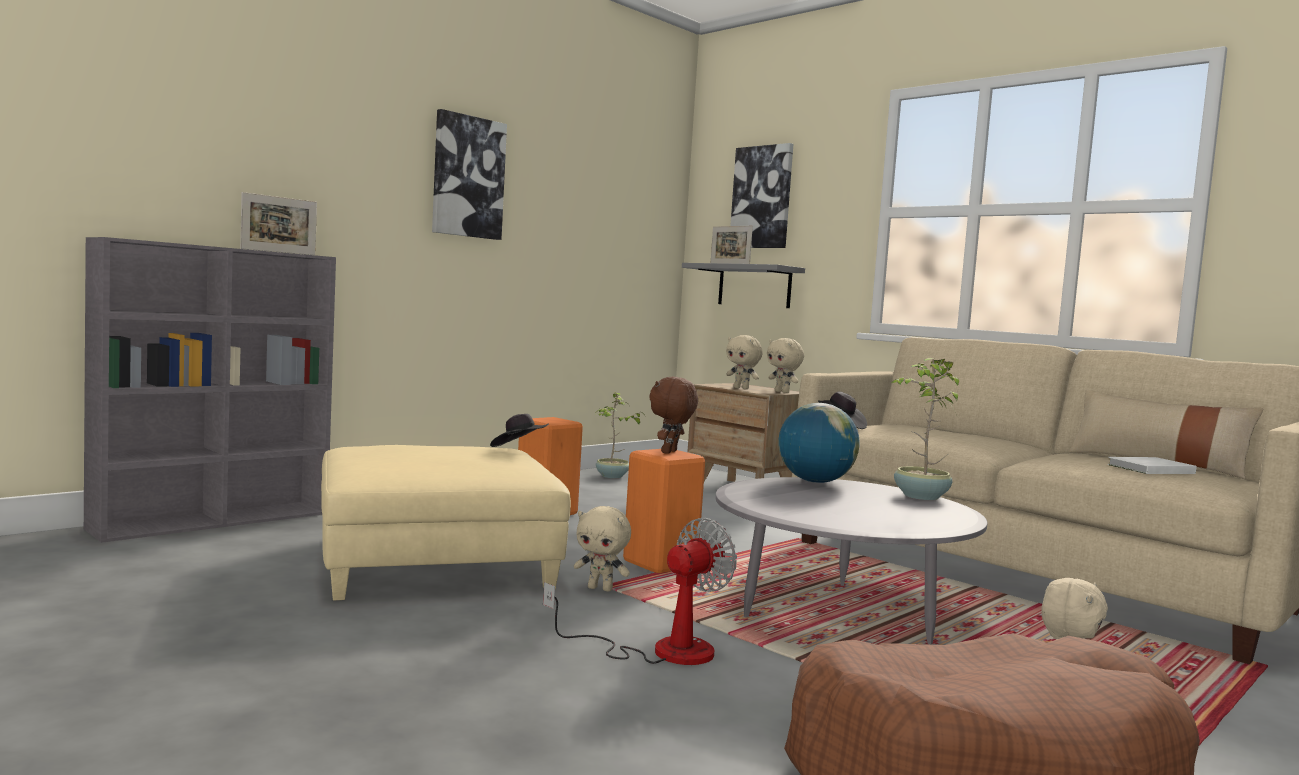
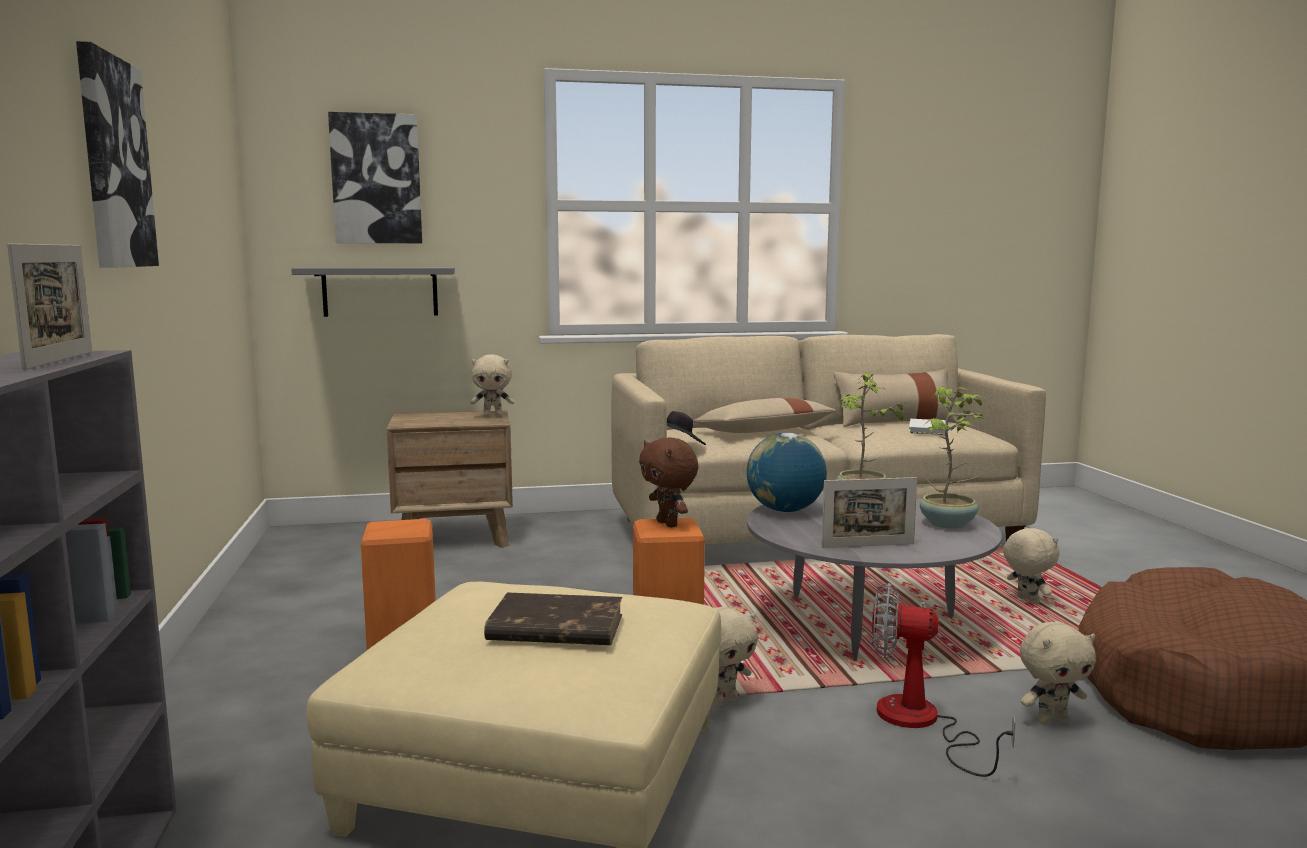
camera: 55 degrees left, 5 degrees up
(442, 456) = (554, 628): none -> brown book
(519, 450) = (529, 581): black hat -> none
(612, 476) = (295, 574): potted plant -> potted plant (949, 524)
(660, 651) = (921, 724): fan -> fan turned 60 degrees counterclockwise
(729, 264) = (359, 267): picture frame -> picture frame (868, 545)
(742, 388) = (448, 421): beige plush toy -> beige plush toy (1052, 720)
(957, 435) = (765, 431): none -> beige pillow

